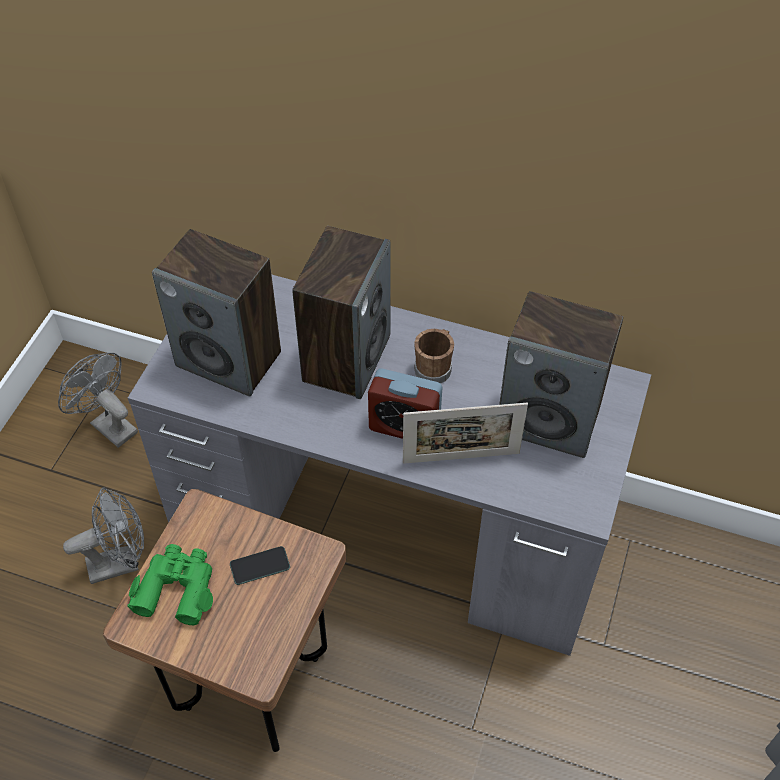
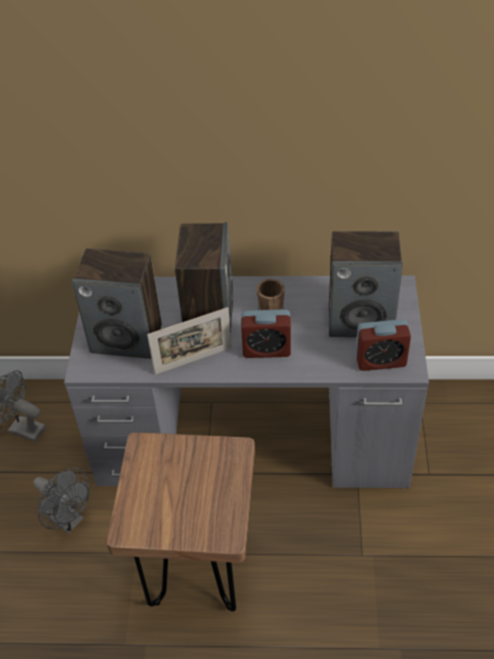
camera: 15 degrees left, 5 degrees down
(121, 562) = (68, 520): grey fan -> grey fan turned 75 degrees clockwise
(177, 588) = (147, 499): green binoculars -> none
(260, 566) = (200, 468): phone -> none
(461, 458) = (312, 359): picture frame -> picture frame (193, 360)
(553, 487) = (380, 361): none -> alarm clock

